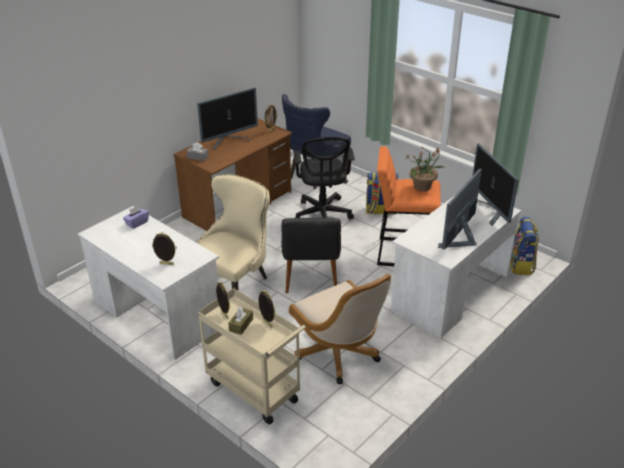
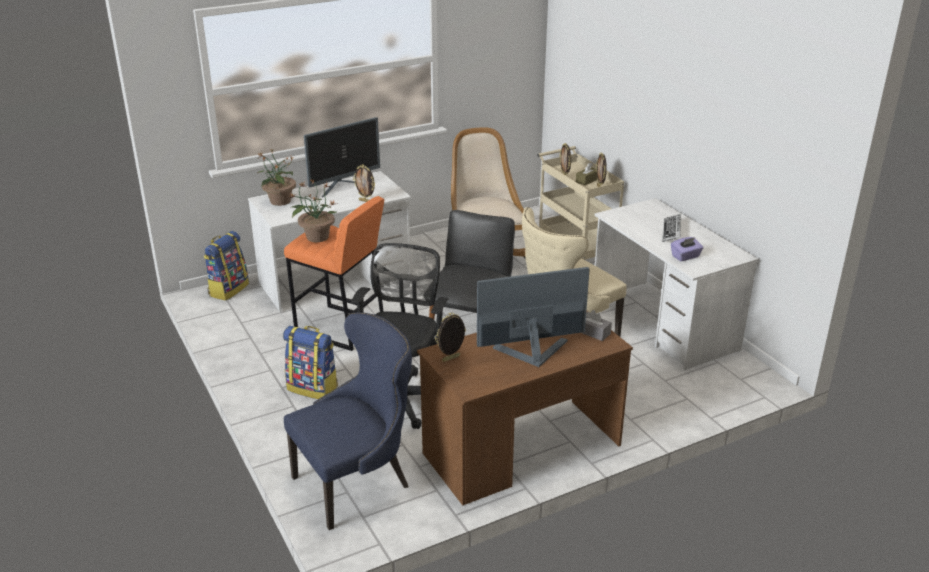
camera: 160 degrees left, 5 degrees down
(147, 247) = (671, 231): none -> keyboard
(166, 264) = (651, 214): picture frame -> picture frame (365, 201)
(491, 211) = (280, 201): monitor -> potted plant

